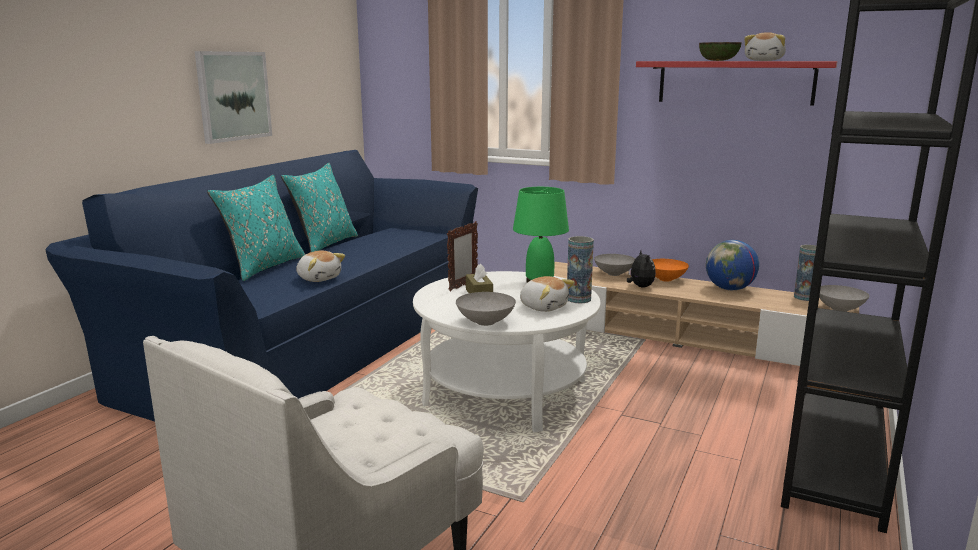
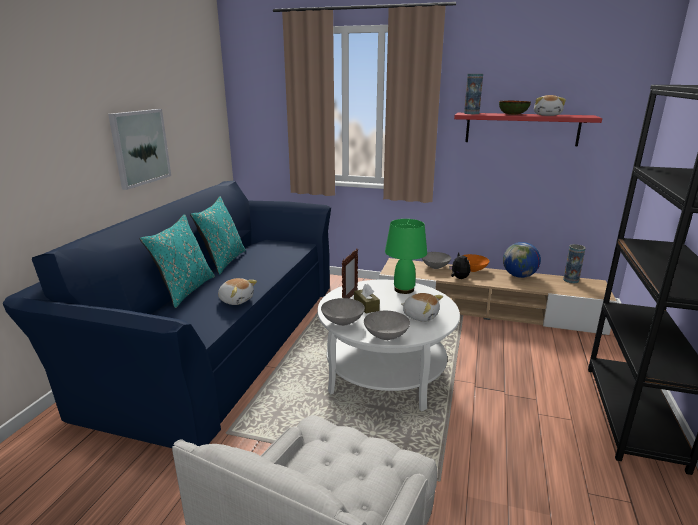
camera: 10 degrees left, 5 degrees up
(578, 299) = (441, 305): vase -> vase (471, 113)
(840, 309) = (598, 289): grey bowl -> grey bowl (343, 322)

